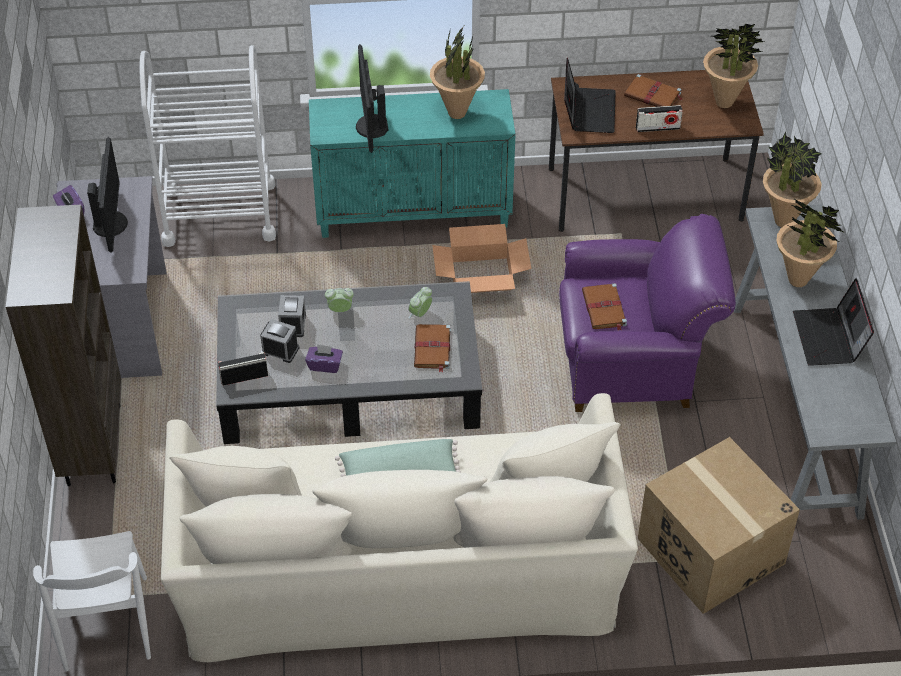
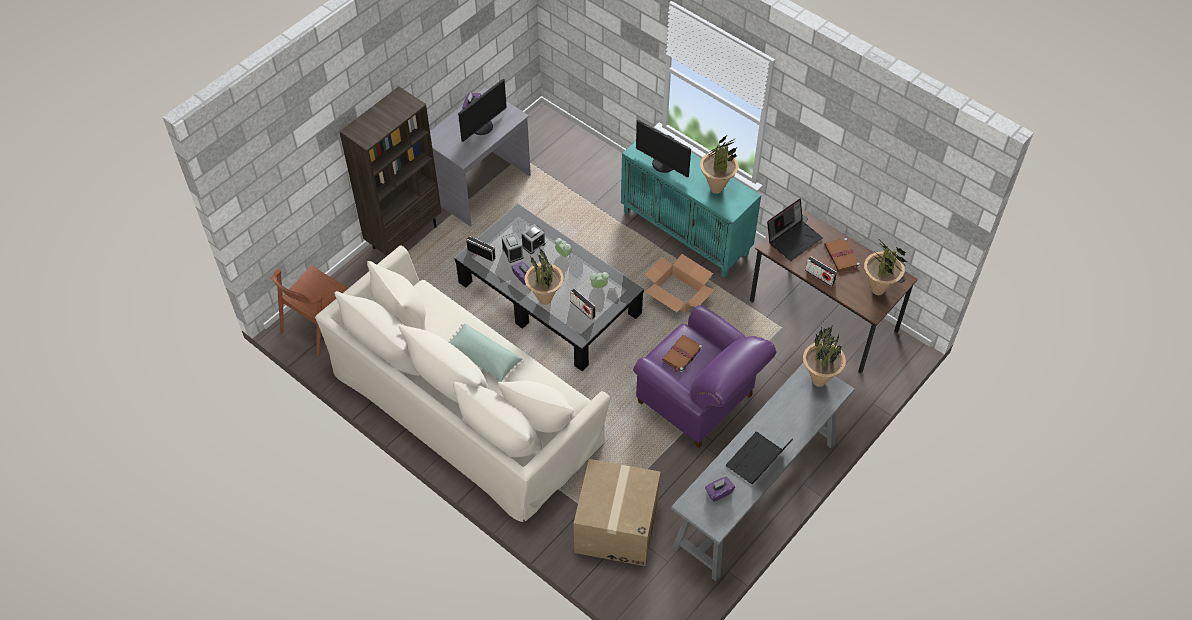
camera: 45 degrees right, 5 degrees up
(106, 623) = (318, 325): white chair -> brown chair
(219, 213) = (590, 162): white cart -> none
(370, 126) = (663, 164): monitor -> monitor turned 90 degrees counterclockwise
(432, 349) = (583, 309): brown book -> radio
(798, 280) = (782, 418): potted plant -> potted plant (545, 300)
(834, 396) = (718, 492): none -> purple tissue box

